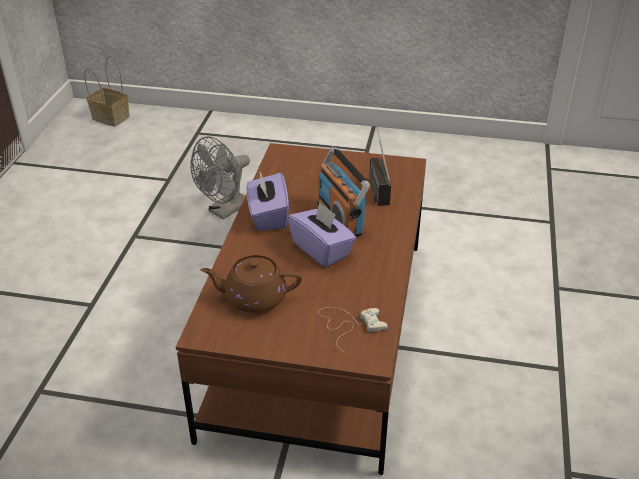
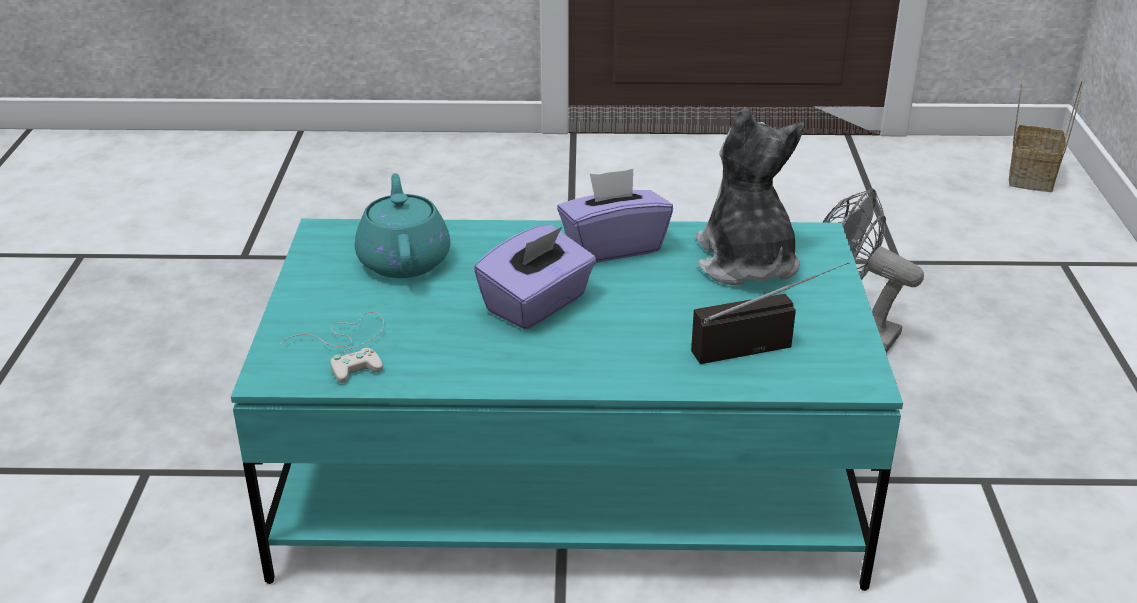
camera: 80 degrees right, 5 degrees down
(254, 298) = (404, 260): brown teapot -> turquoise teapot
(300, 177) = (746, 262): none -> plush toy
(320, 334) = (567, 480): brown coffee table -> turquoise coffee table
(340, 218) = (634, 314): radio -> none

